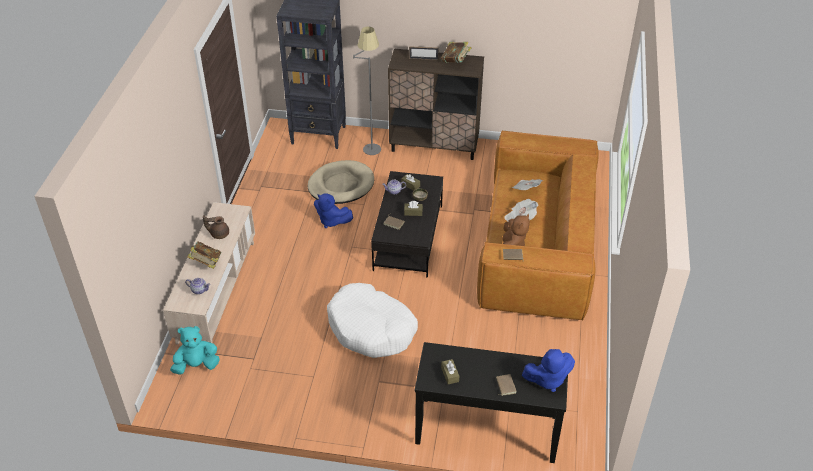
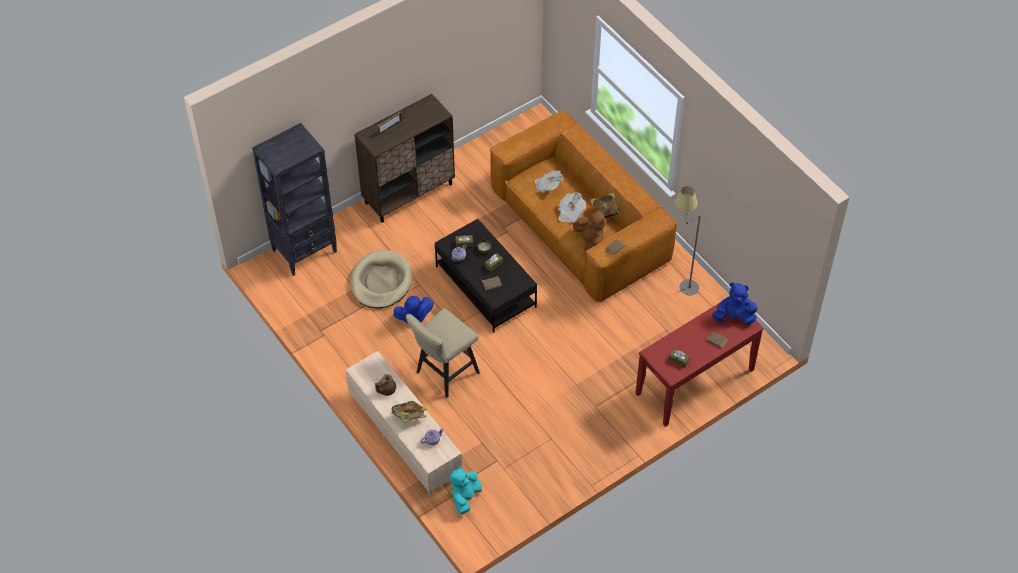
camera: 45 degrees left, 10 degrees up
(300, 271) = (444, 374): none -> beige stool
(371, 144) = (357, 228): grey floor lamp -> grey floor lamp (681, 283)
(371, 328) = (546, 375): white dog bed -> none
(455, 61) = (417, 114): book -> book (605, 213)
(487, 430) = (695, 382): black console table -> red console table
(547, 379) = (734, 317): blue plush toy -> blue plush toy turned 120 degrees counterclockwise

